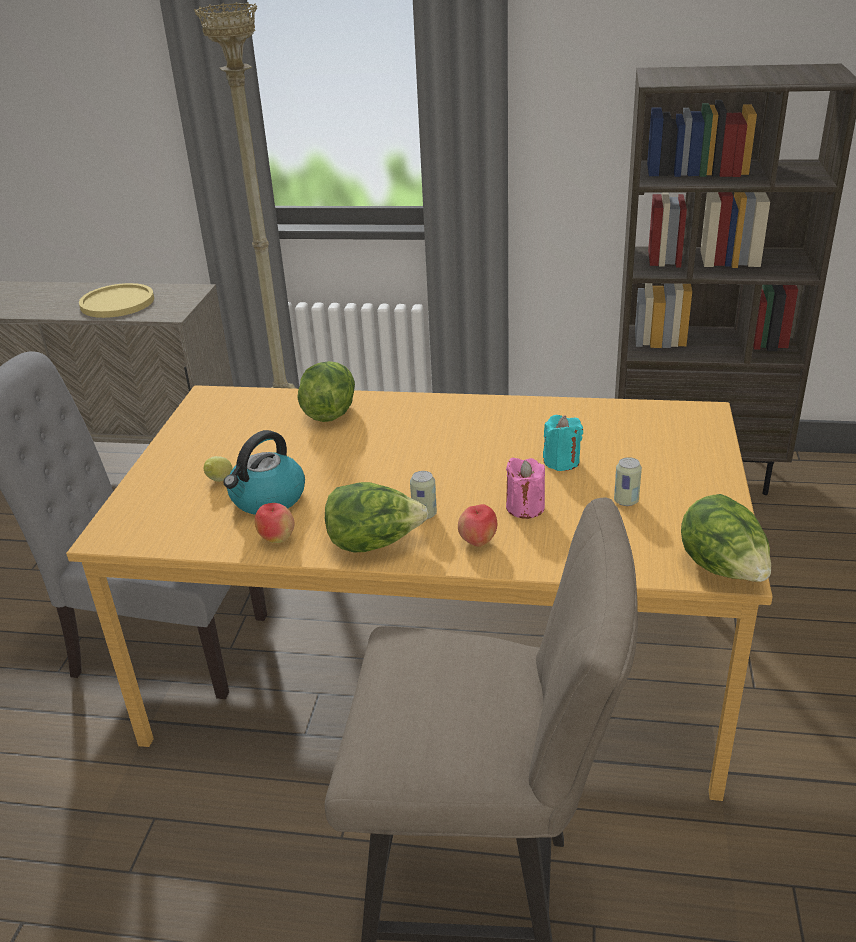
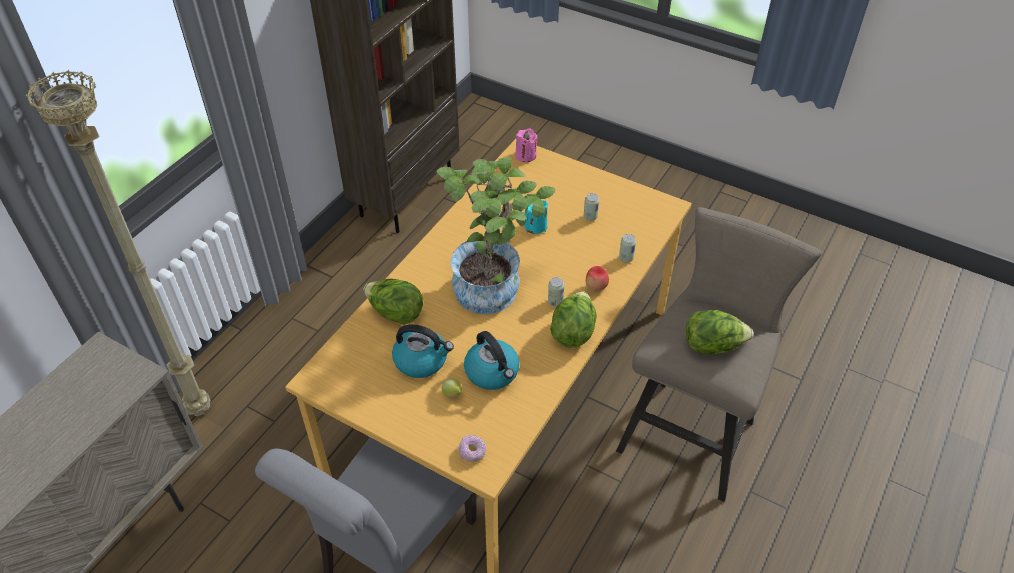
camera: 70 degrees left, 15 degrees up
(117, 303) = (69, 414): yellow plate -> none
(132, 518) = (472, 452): none -> donut
(264, 447) = (422, 360): none -> kettle
(277, 539) = (543, 377): apple -> none
(420, 461) = (494, 286): none -> potted plant
(525, 507) = (573, 257): pink candle -> pink candle (525, 155)
(565, 555) = (626, 258): none -> can
(723, 570) = (666, 209): lettuce -> lettuce (713, 345)

